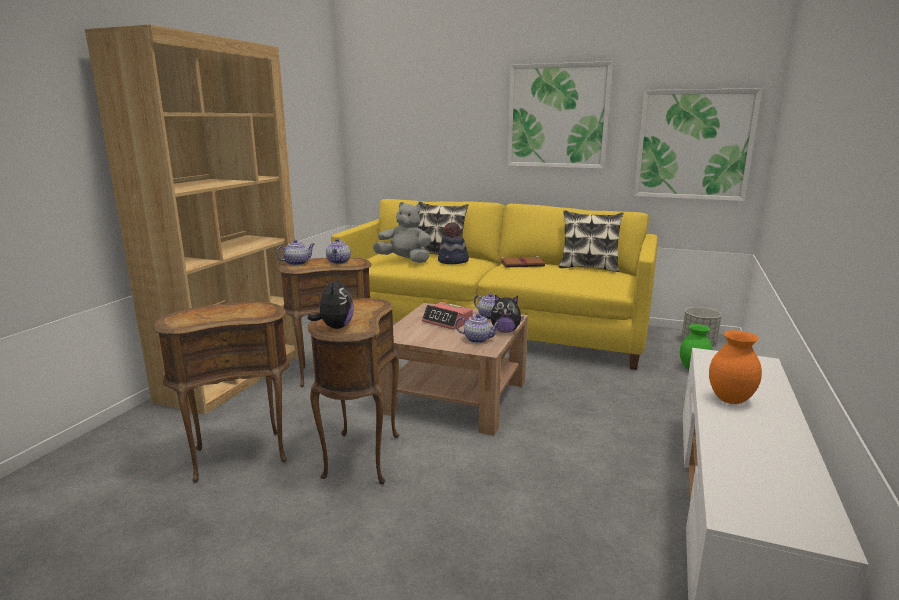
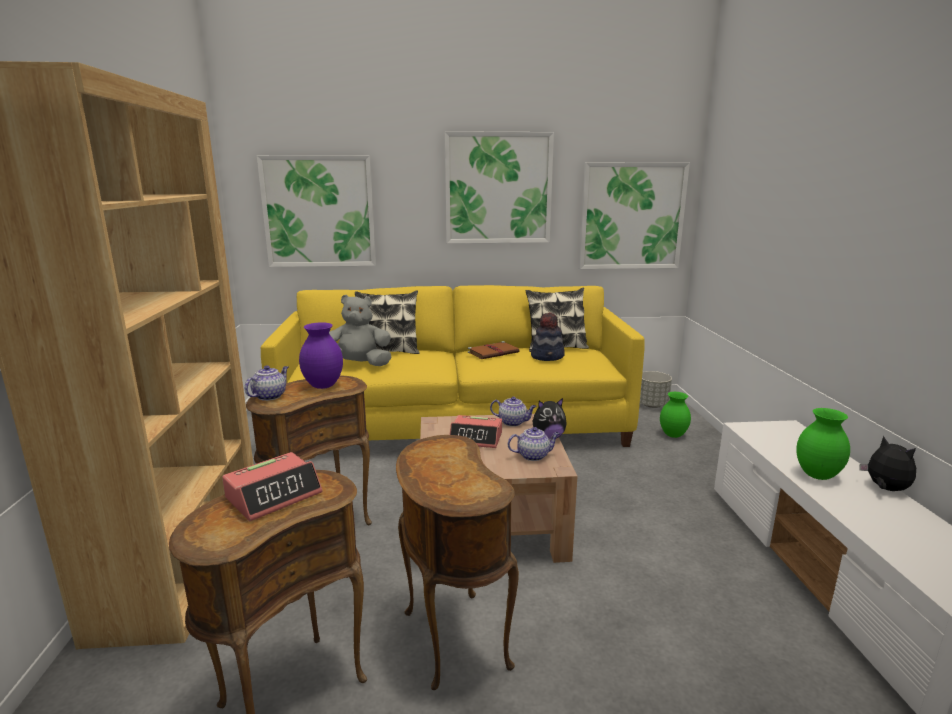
camera: 25 degrees left, 0 degrees up
(231, 310) = (274, 495): none -> alarm clock
(335, 327) = (456, 492): plush toy -> plush toy (885, 489)
(339, 262) = (323, 385): teapot -> purple vase
(407, 135) = (319, 212): none -> picture
(453, 261) = (417, 359): hat -> hat (548, 356)
(729, 399) = (816, 475): orange vase -> green vase

